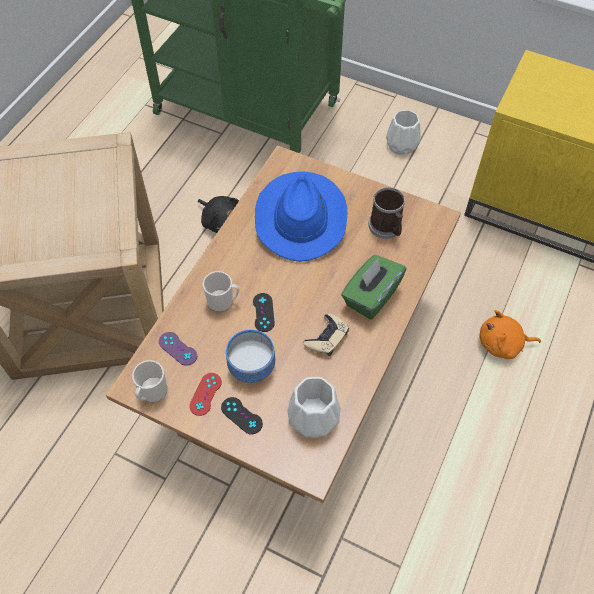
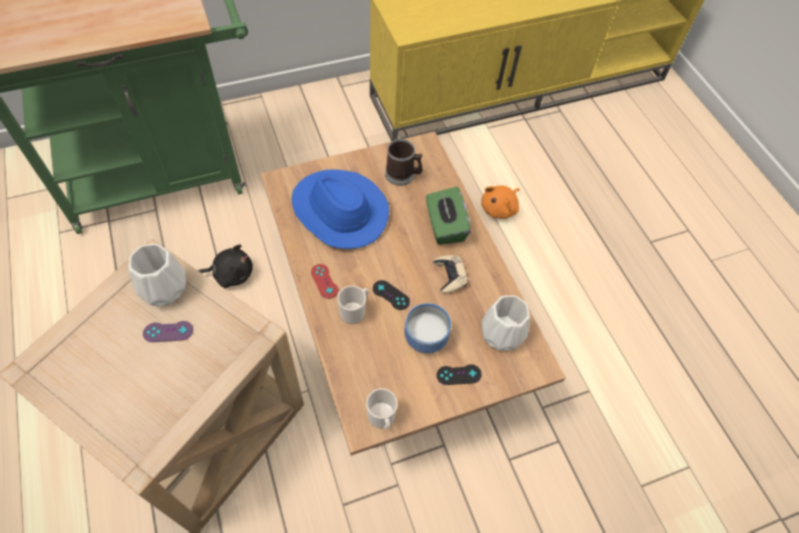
camera: 50 degrees left, 0 degrees up
(178, 348) = (363, 371): purple game controller -> purple game controller (168, 331)
(205, 394) = (419, 383): red game controller -> red game controller (324, 281)
(402, 145) = (303, 126): white vase -> white vase (165, 289)

